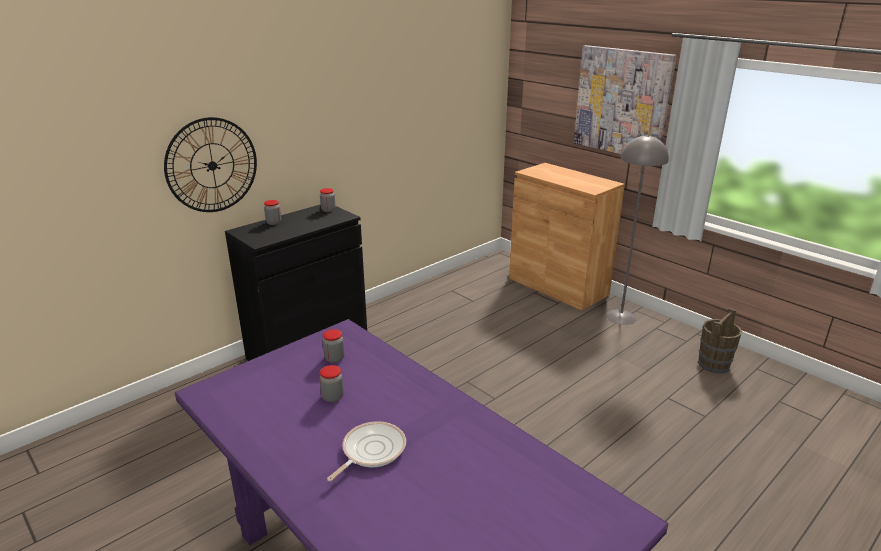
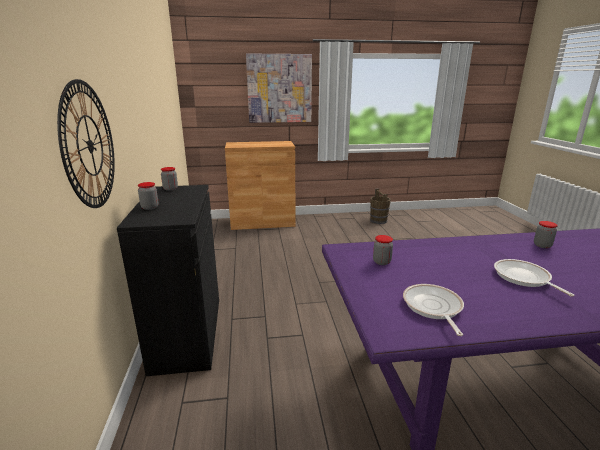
camera: 55 degrees left, 5 degrees down
(260, 404) = (432, 307): none -> frying pan
(332, 397) = (441, 275): jar -> jar (542, 245)
(621, 316) = (314, 221): grey floor lamp -> none

